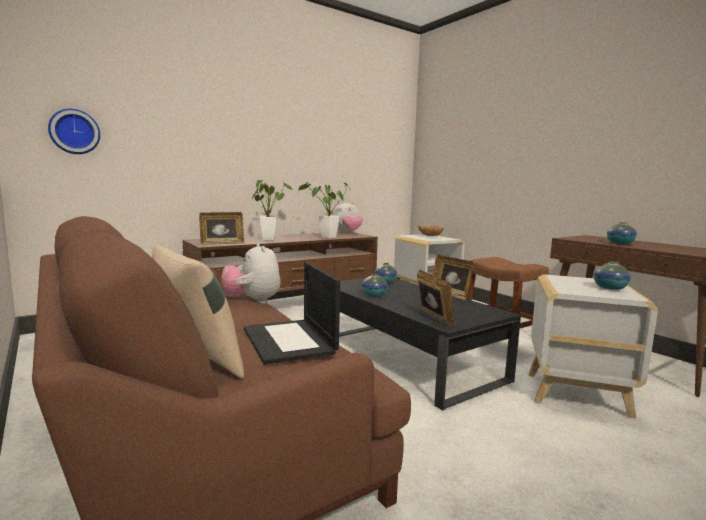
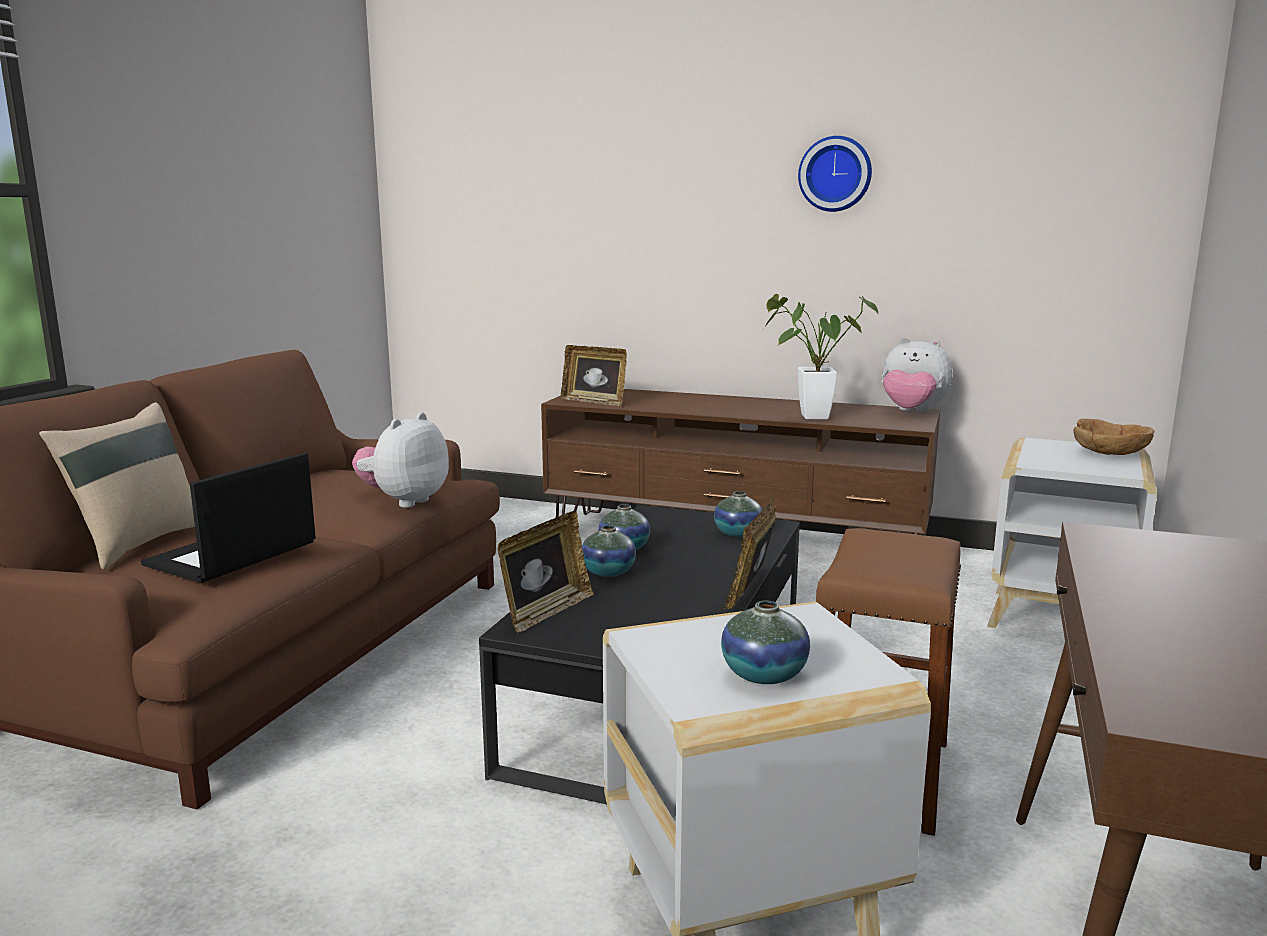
camera: 55 degrees right, 5 degrees up
(74, 132) = (454, 216): wall clock -> wall clock (835, 174)
(268, 239) = (692, 404): potted plant -> none
(620, 243) = (1150, 590): vase -> vase (608, 572)

